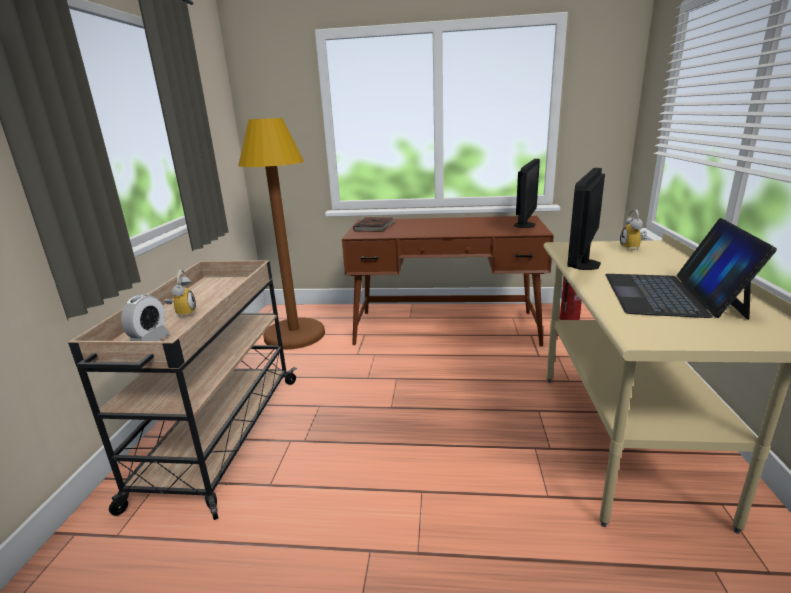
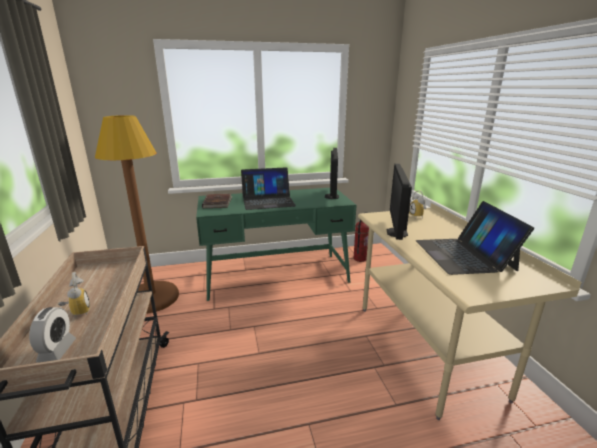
camera: 20 degrees left, 0 degrees up
(436, 227) = (268, 201): none -> laptop
(446, 328) = (276, 275): brown desk -> green desk

